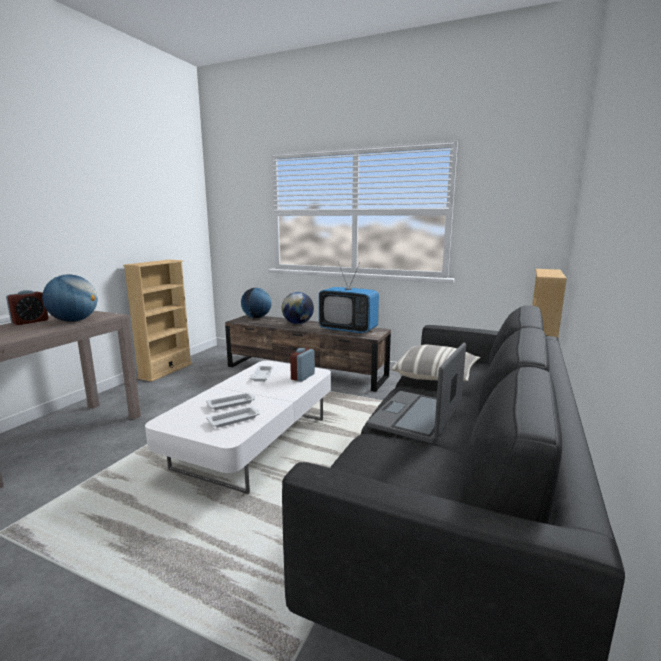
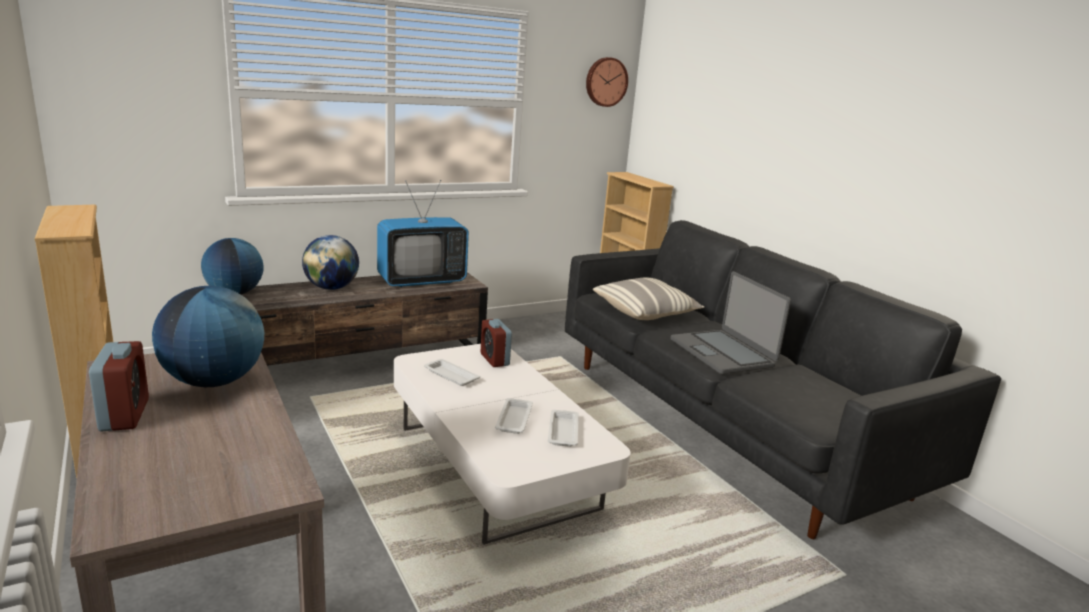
camera: 55 degrees left, 5 degrees up
(538, 188) = (605, 82): none -> wall clock

